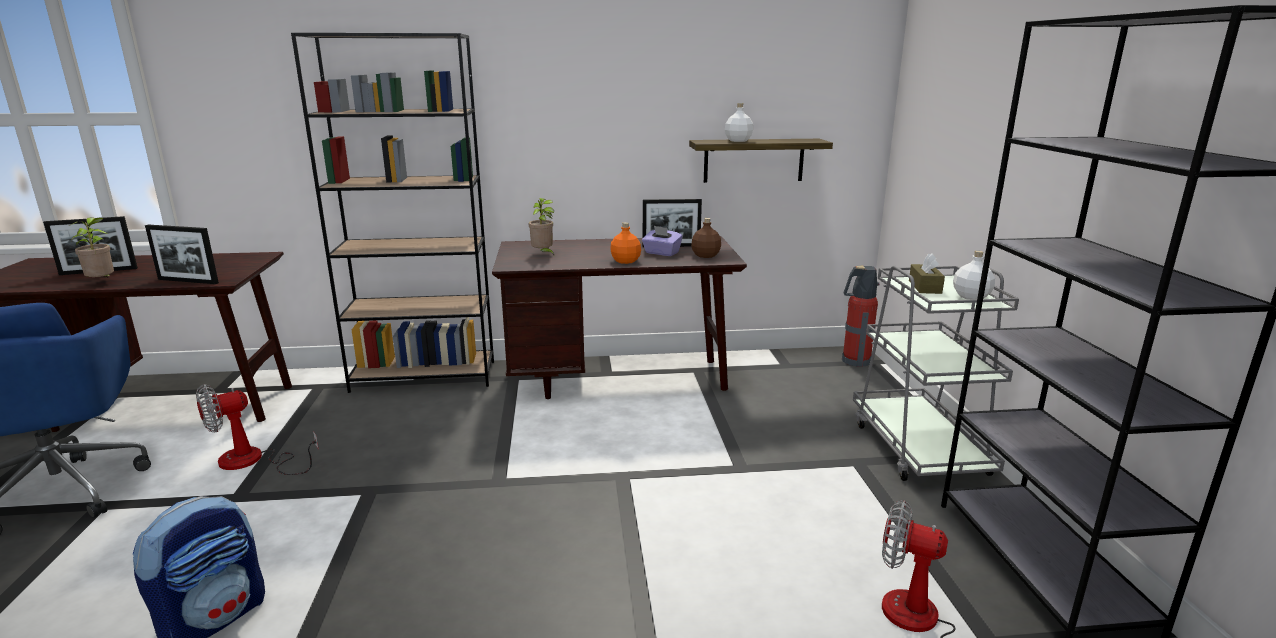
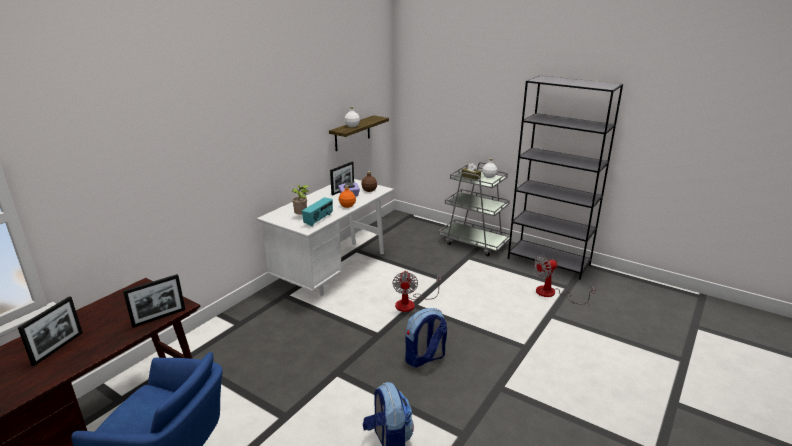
camera: 50 degrees left, 5 degrees up
(103, 282) = (98, 348): potted plant -> none
(253, 461) = (250, 404): fan -> fan (411, 303)
(425, 376) = (236, 319): beige bookcase -> none
(479, 554) = (425, 358): none -> backpack
(549, 262) = (319, 220): none -> radio
(618, 379) = (333, 271): brown desk -> white desk
(854, 361) = (403, 218): fire extinguisher -> none

